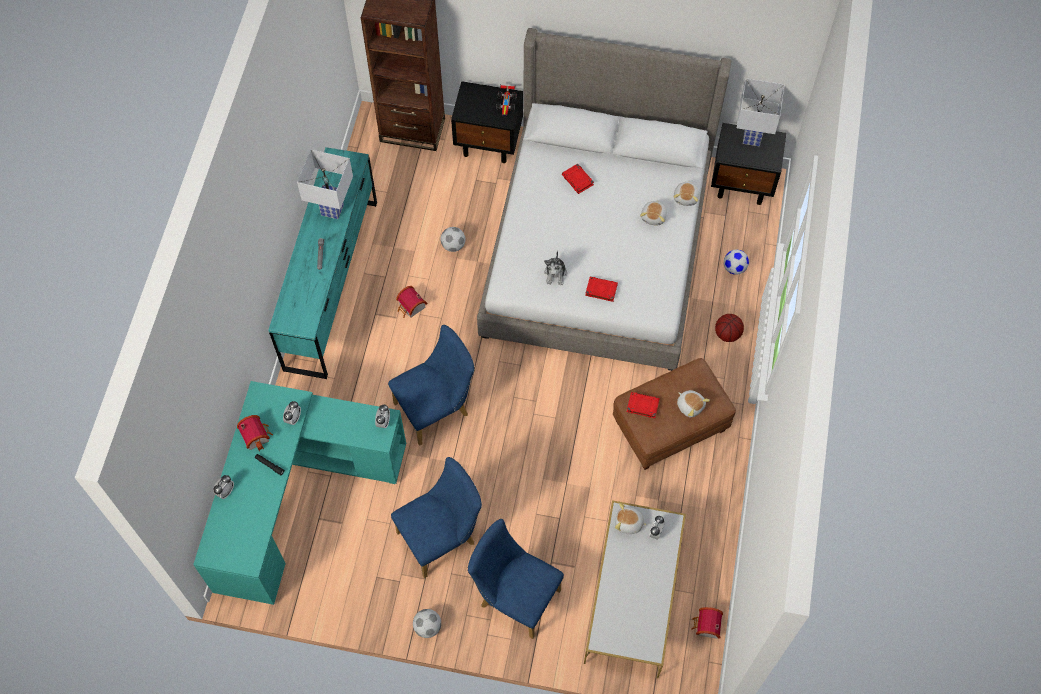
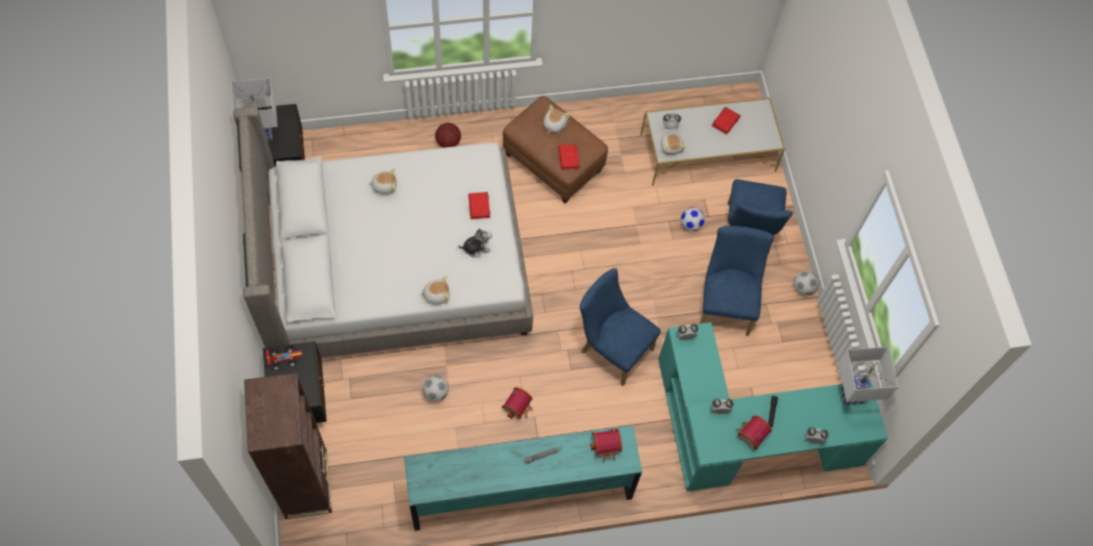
camera: 115 degrees left, 0 degrees up
(333, 209) = (484, 465): white table lamp -> white table lamp (851, 395)
(441, 537) = (725, 303): blue chair -> blue chair turned 60 degrees clockwise
(578, 180) = (365, 259): red book -> red book (725, 121)
(686, 197) = (354, 165): plush toy -> plush toy (436, 294)
(706, 627) = (708, 100): toy house -> toy house (606, 447)
(734, 268) = (378, 152): football -> football (691, 225)

